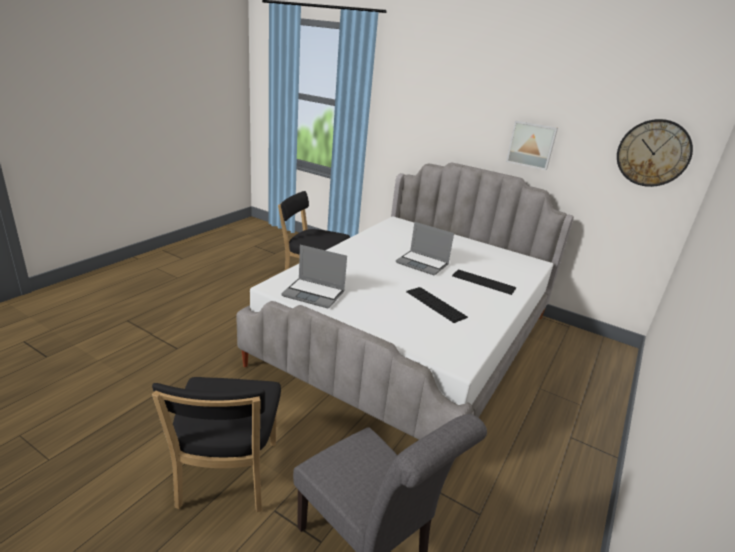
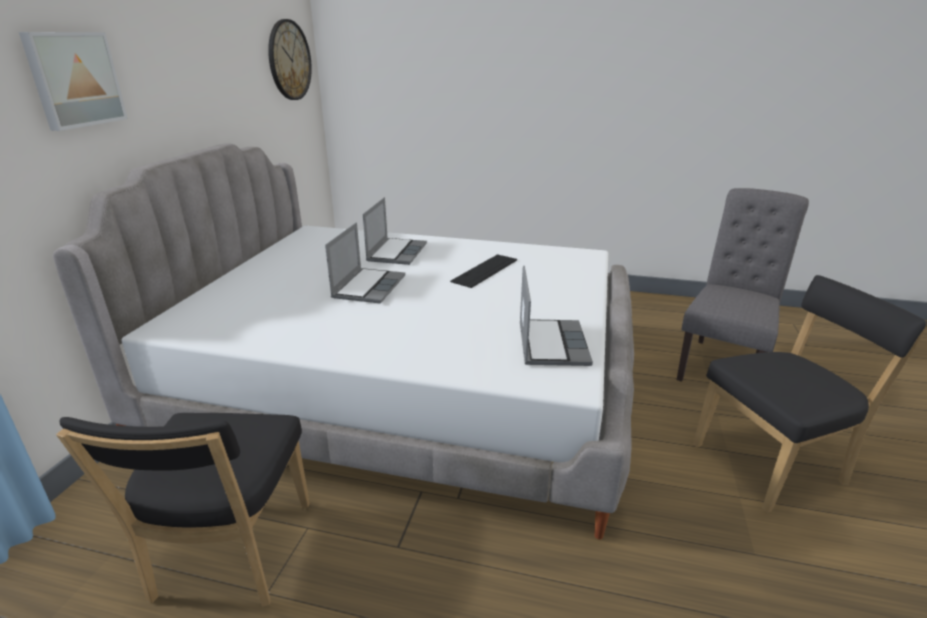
camera: 105 degrees left, 0 degrees up
(483, 282) = (396, 252): keyboard -> laptop
(531, 145) = (206, 89): picture -> picture (74, 79)

